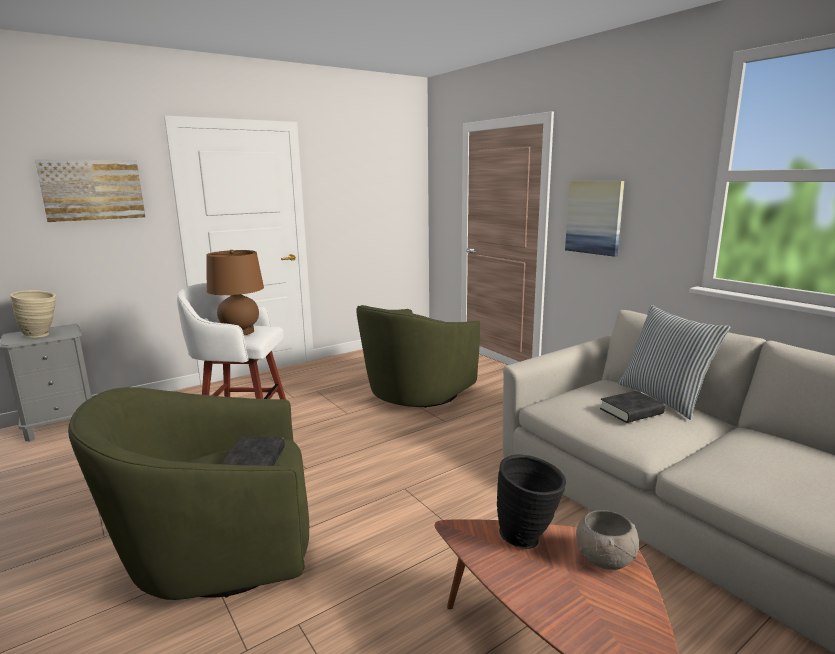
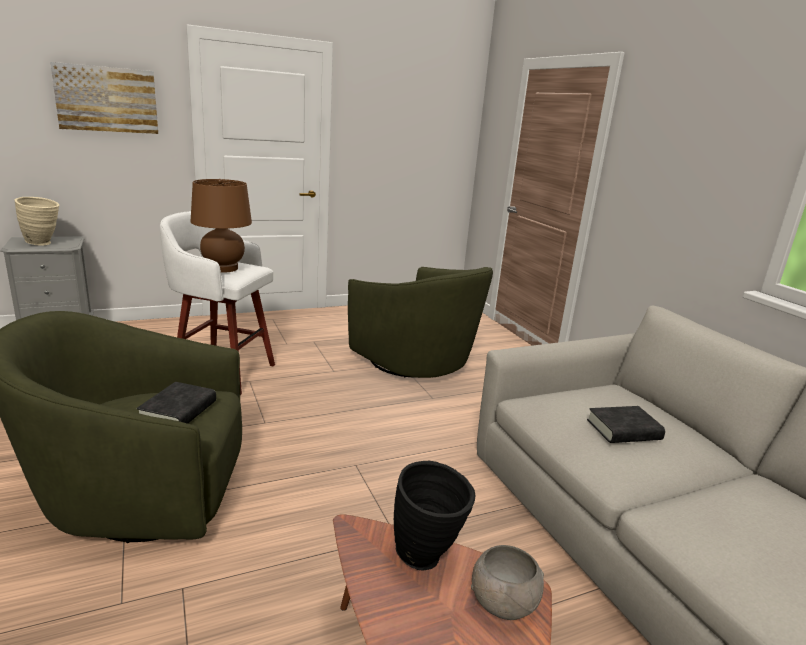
camera: 10 degrees right, 5 degrees up
(416, 395) = (415, 364): green armchair -> green armchair turned 90 degrees counterclockwise
(594, 217) = (649, 188): picture -> none
(664, 398) = (674, 421): pillow -> none

